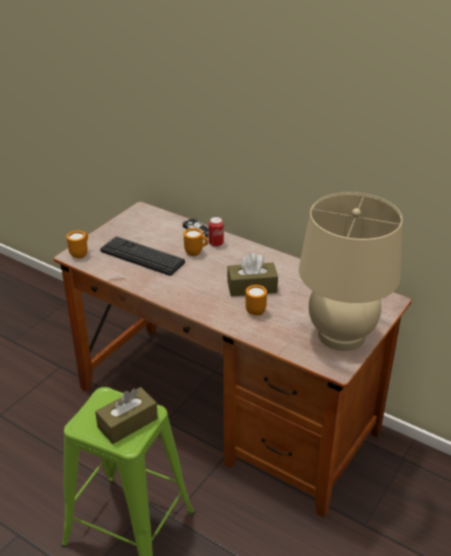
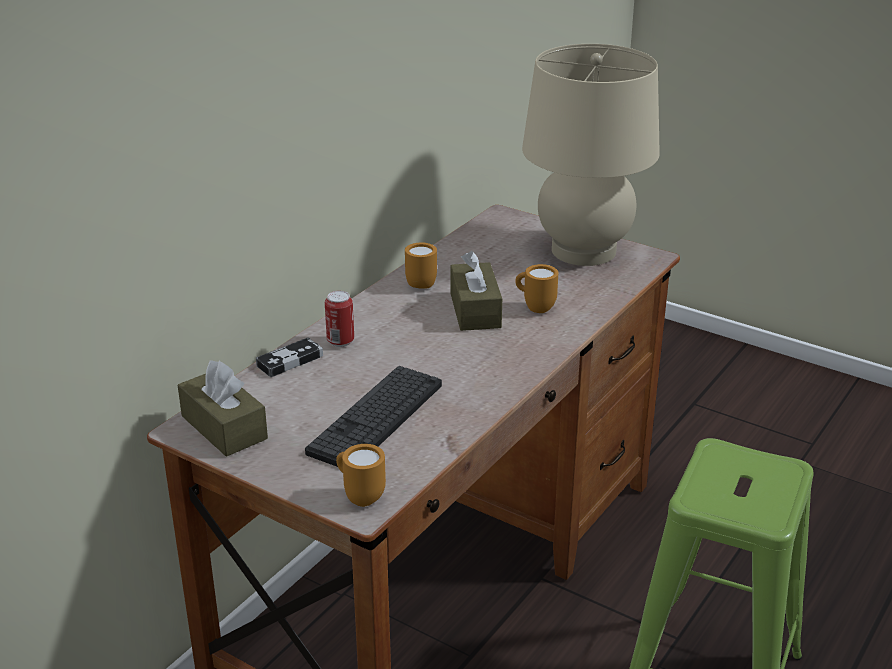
camera: 90 degrees left, 5 degrees down
(127, 423) = (747, 471): brown tissue box -> brown tissue box (224, 427)
(196, 253) = (370, 360): orange mug -> orange mug (422, 283)

